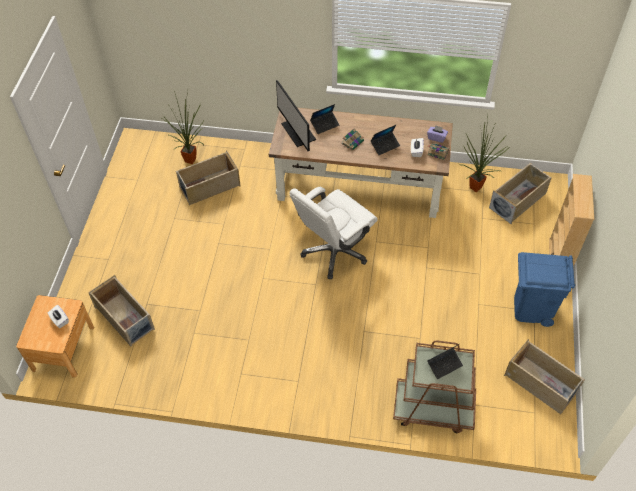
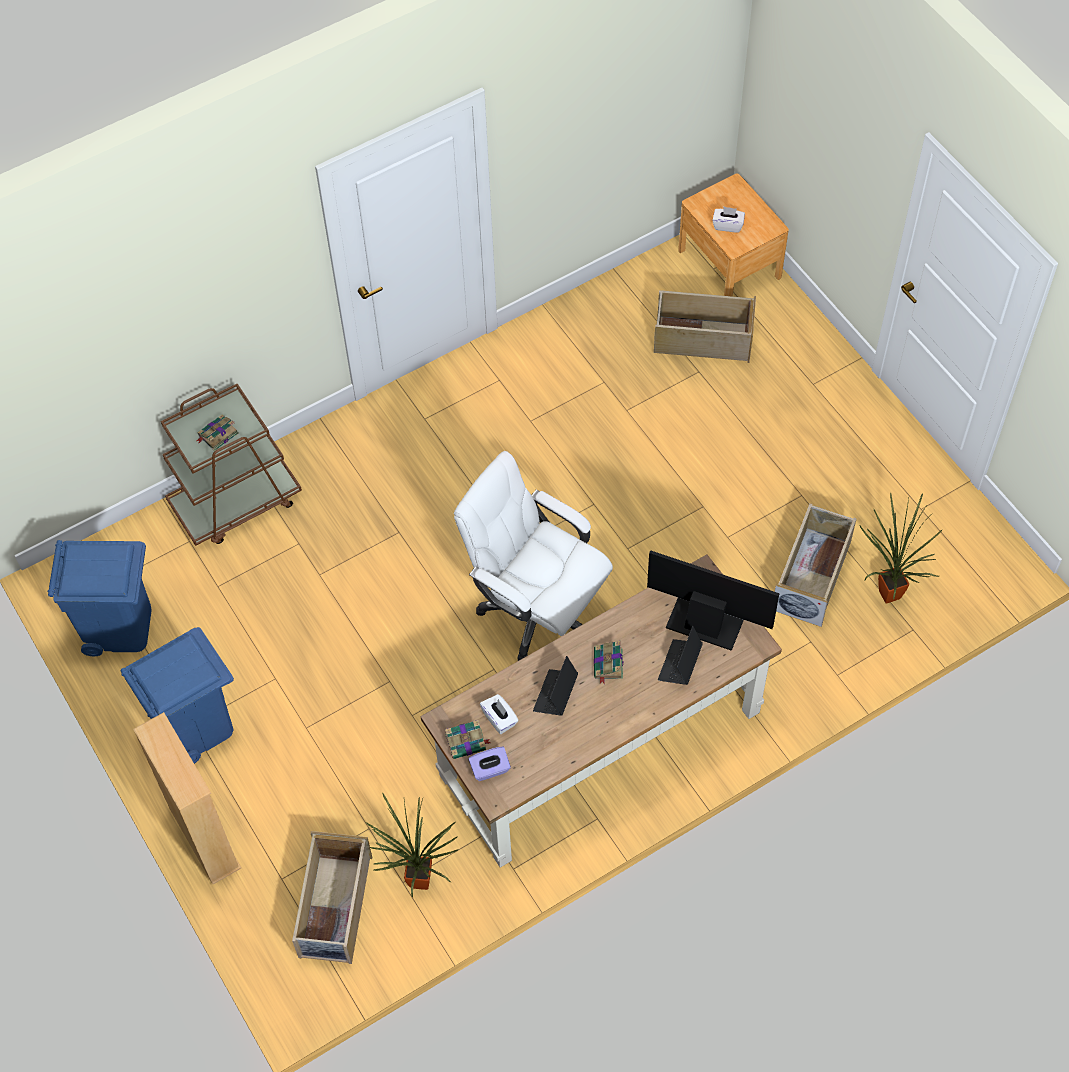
camera: 140 degrees right, 5 degrees up
(334, 252) = (536, 610): white office chair -> white office chair turned 60 degrees counterclockwise
(444, 364) = (217, 435): laptop -> book
(541, 384) = (120, 626): beige storage box -> blue trash can

